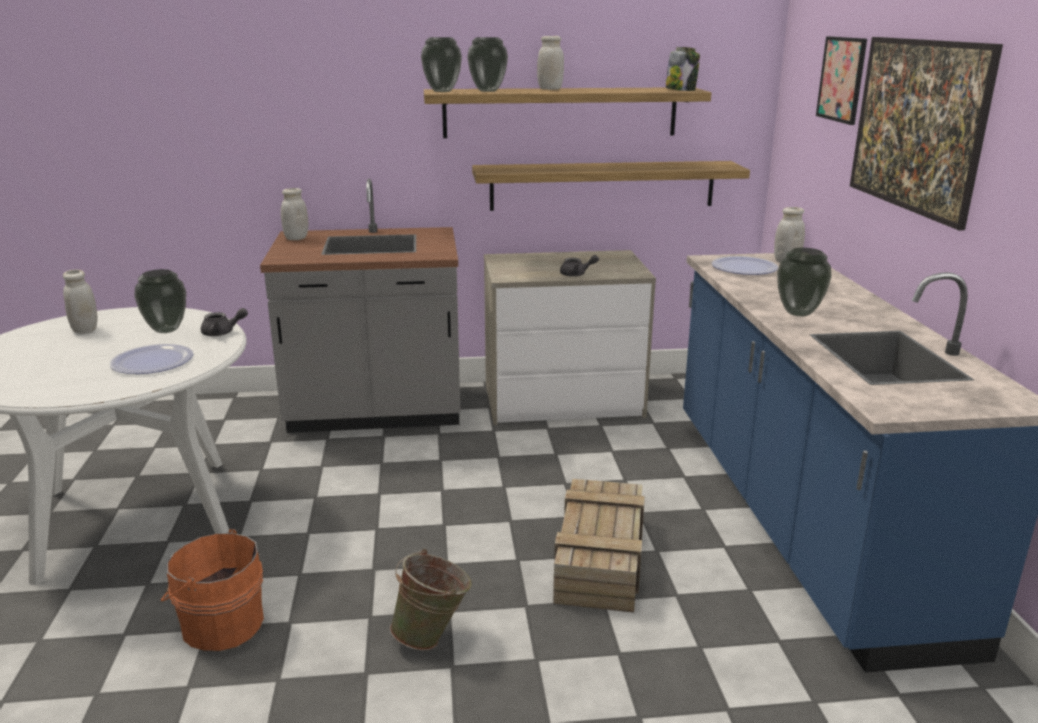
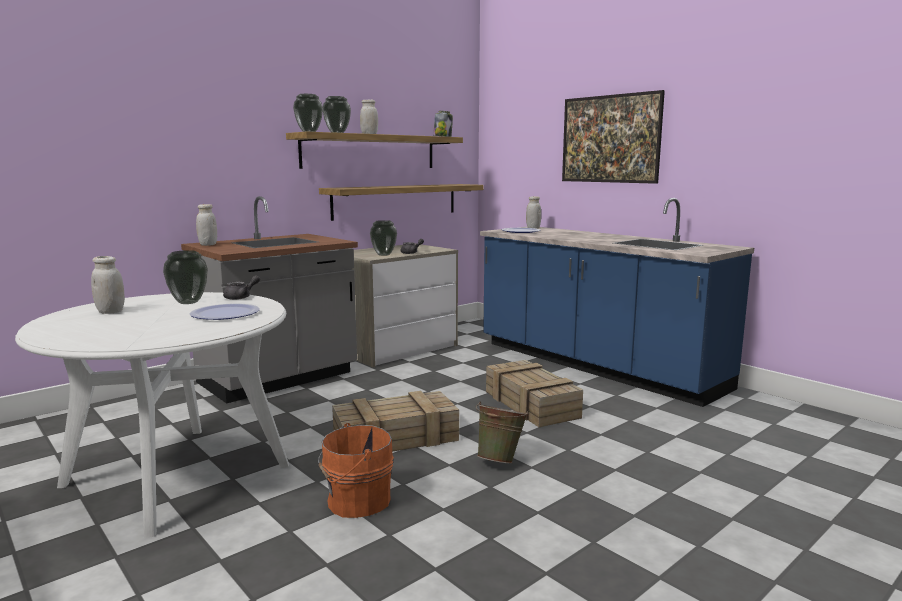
camera: 35 degrees left, 10 degrees down
(374, 549) = (397, 437): none -> crate
(799, 313) = (588, 239): vase -> vase (384, 254)
(841, 79) = (540, 126): picture -> none

